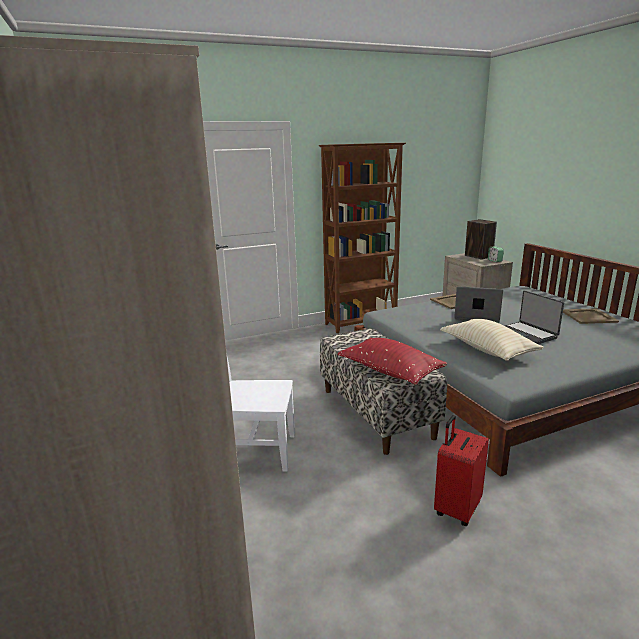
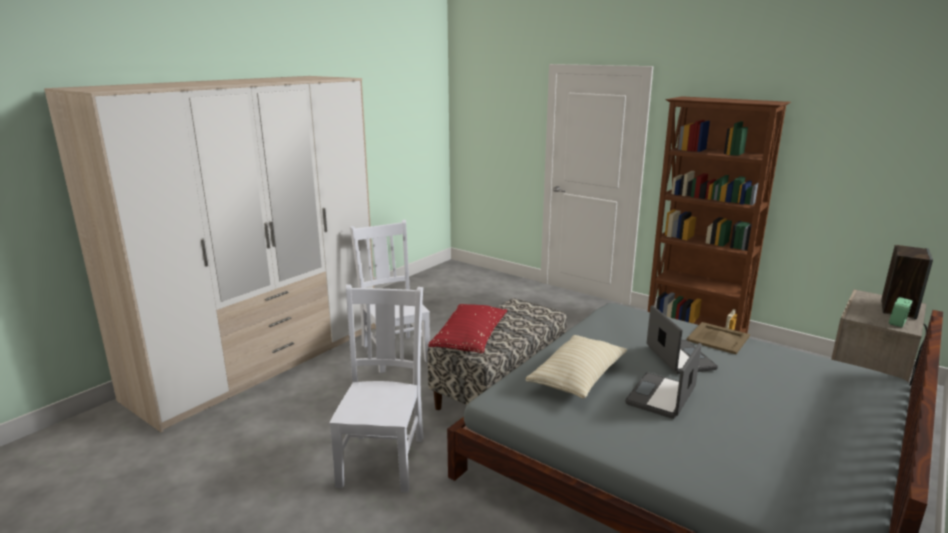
camera: 60 degrees right, 0 degrees up
(456, 508) = (383, 459): red suitcase -> white chair
(588, 316) = (822, 443): beige tray -> none

